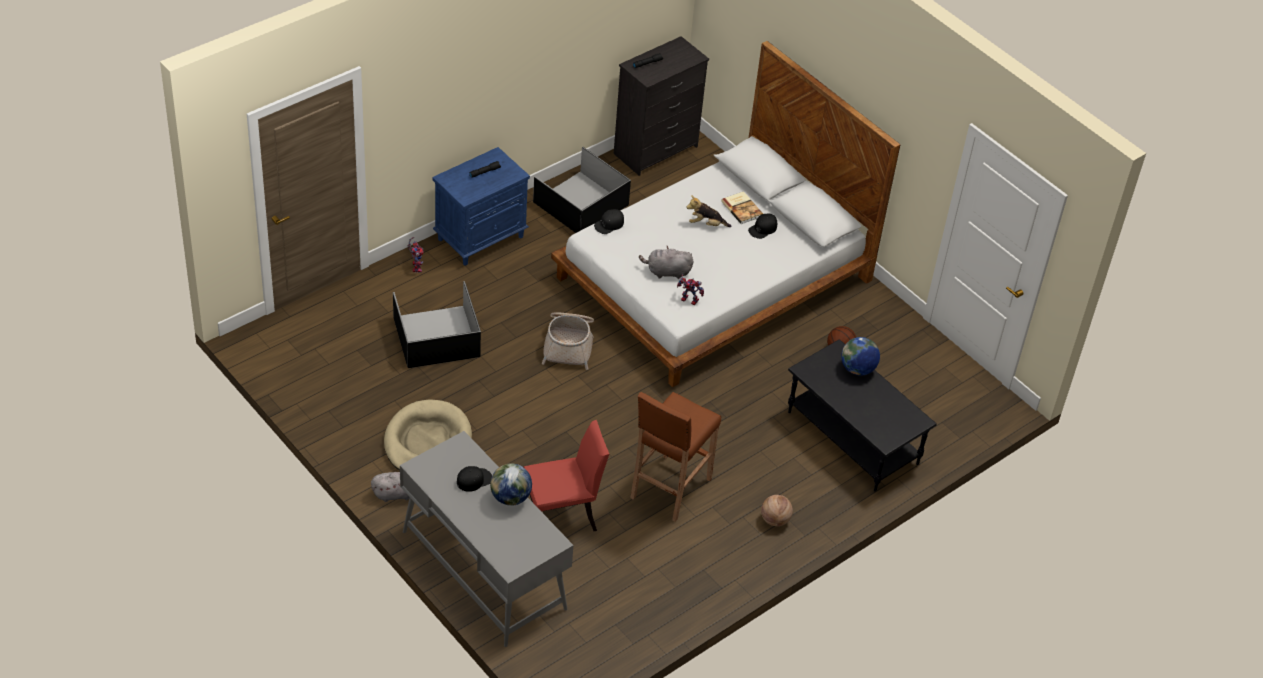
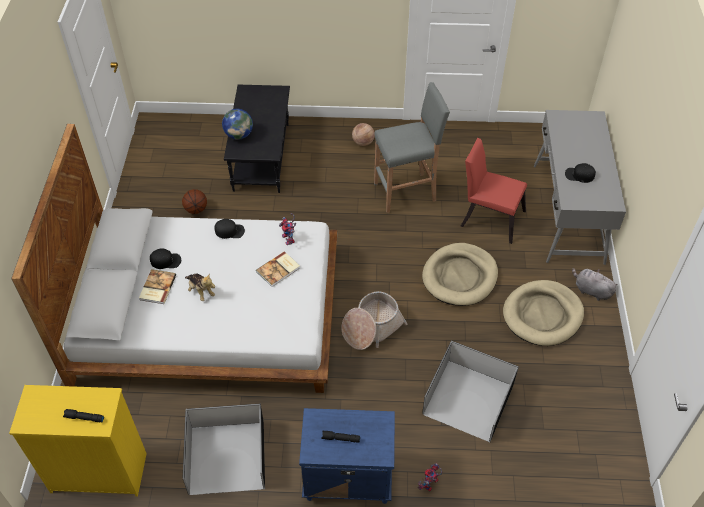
camera: 135 degrees left, 5 degrees up
(510, 498) = (563, 152): globe -> none
(534, 433) = (460, 277): none -> beige dog bed
(609, 224) = (275, 337): black cap -> black cap (229, 231)
(656, 150) = (98, 472): black dresser -> yellow dresser
(666, 272) = (279, 270): grey plush toy -> book
(669, 489) = (406, 192): brown stool -> grey stool

